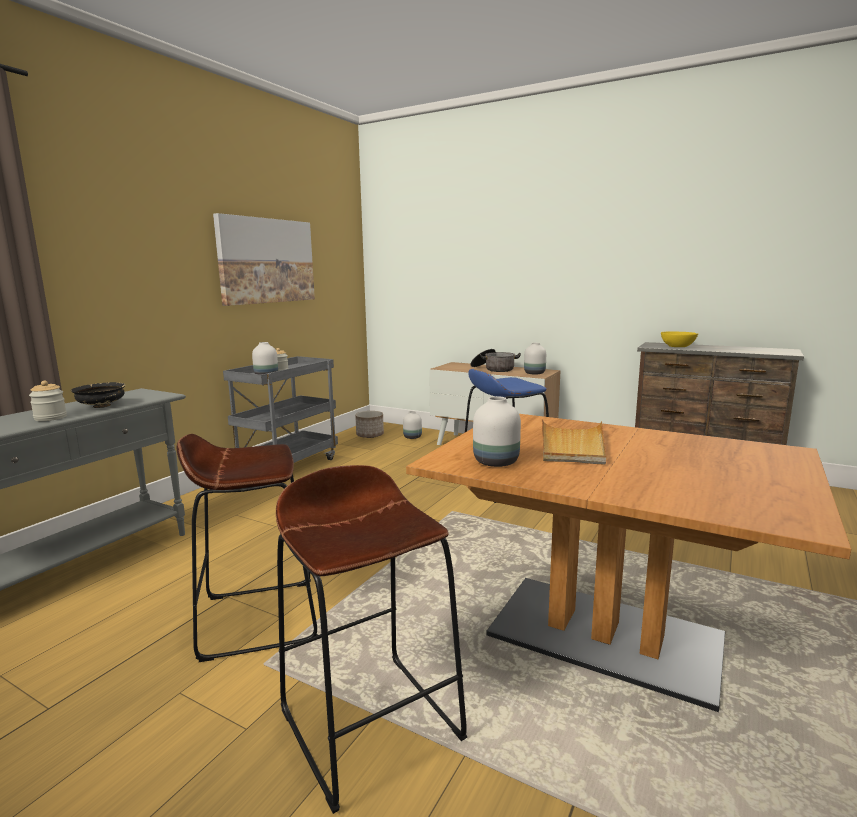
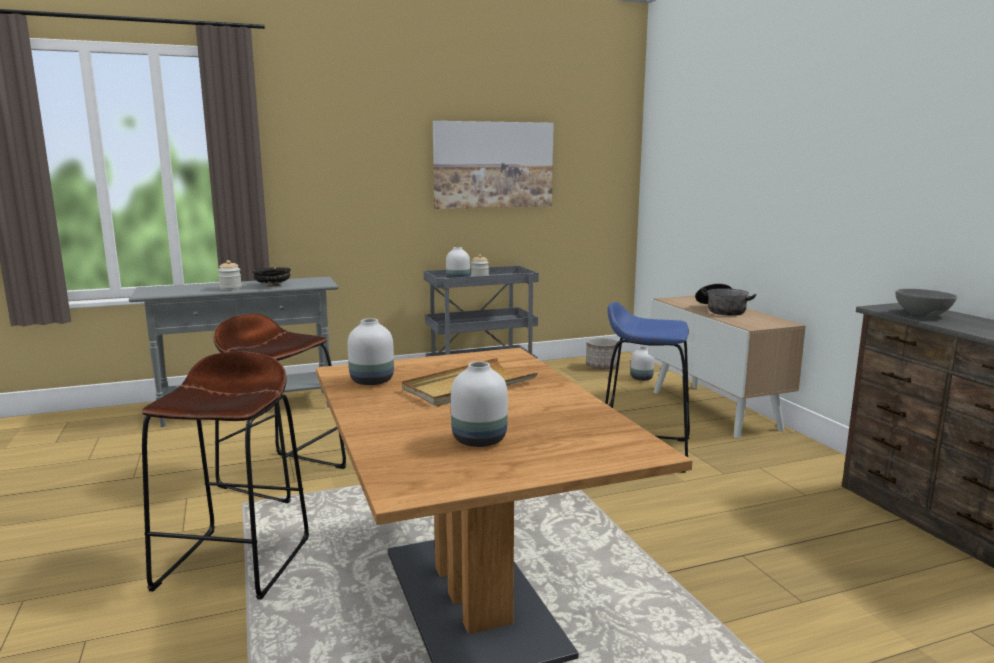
camera: 40 degrees right, 0 degrees up
(534, 373) = (756, 323): white vase -> white vase (481, 440)
(677, 346) = (922, 314): yellow bowl -> grey bowl

